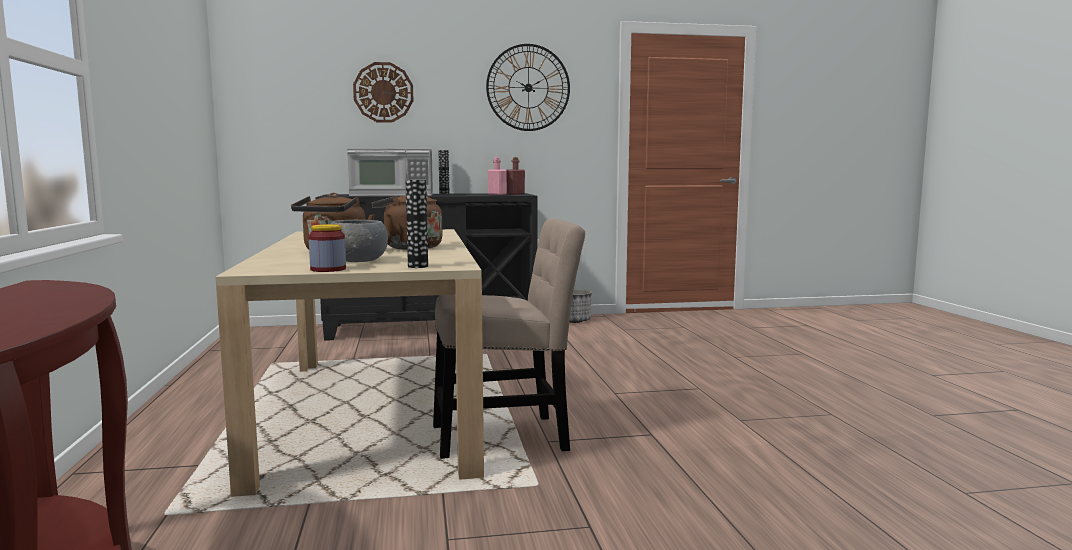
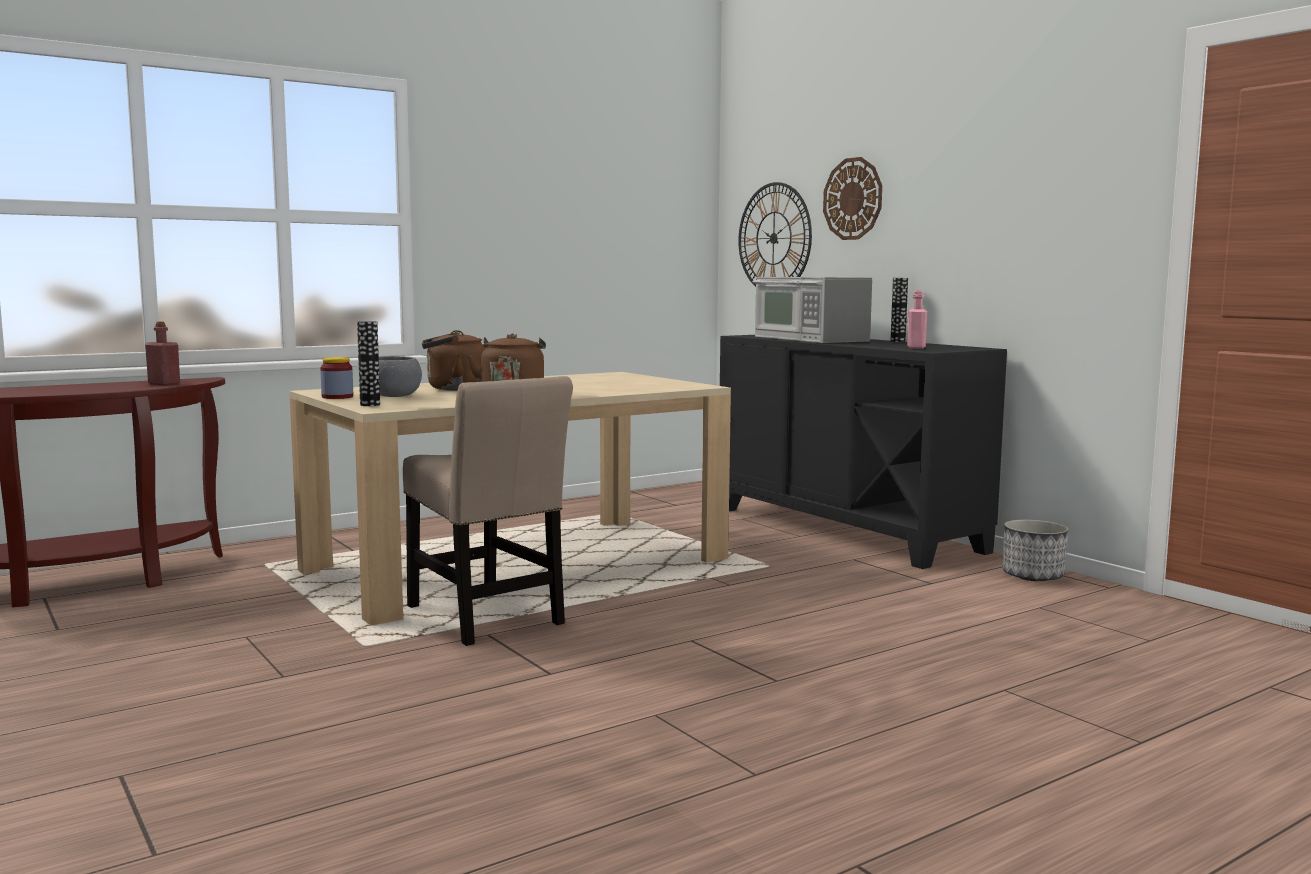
camera: 65 degrees right, 0 degrees up
(515, 194) = (950, 349): red bottle -> red bottle (164, 384)
(528, 87) = (1024, 174): wall clock -> wall clock (774, 238)

